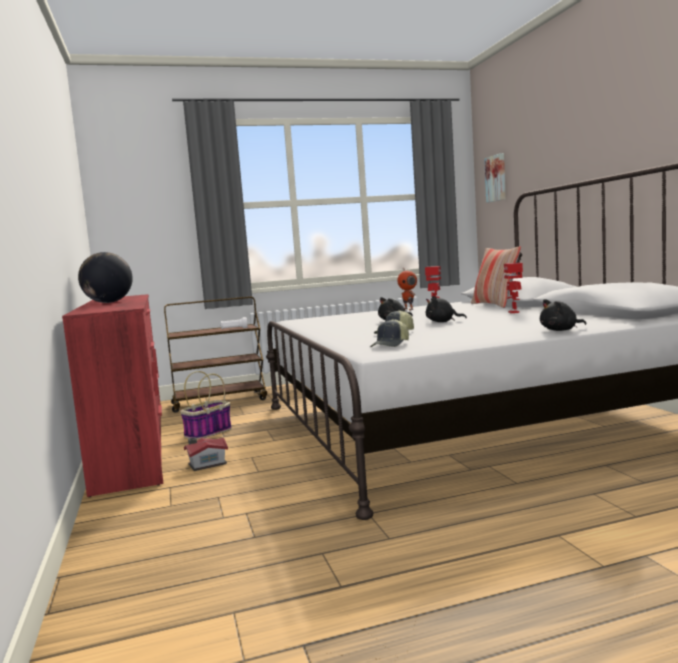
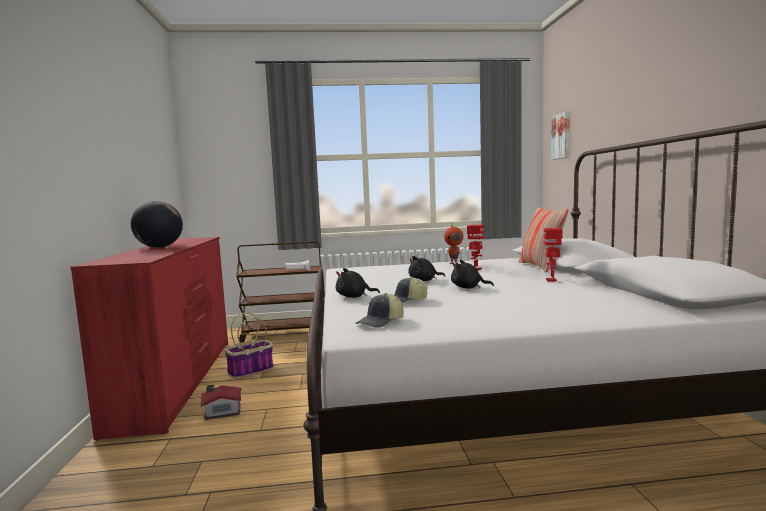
camera: 10 degrees right, 0 degrees up
(561, 330) = (584, 319): black plush toy -> black plush toy (354, 297)

